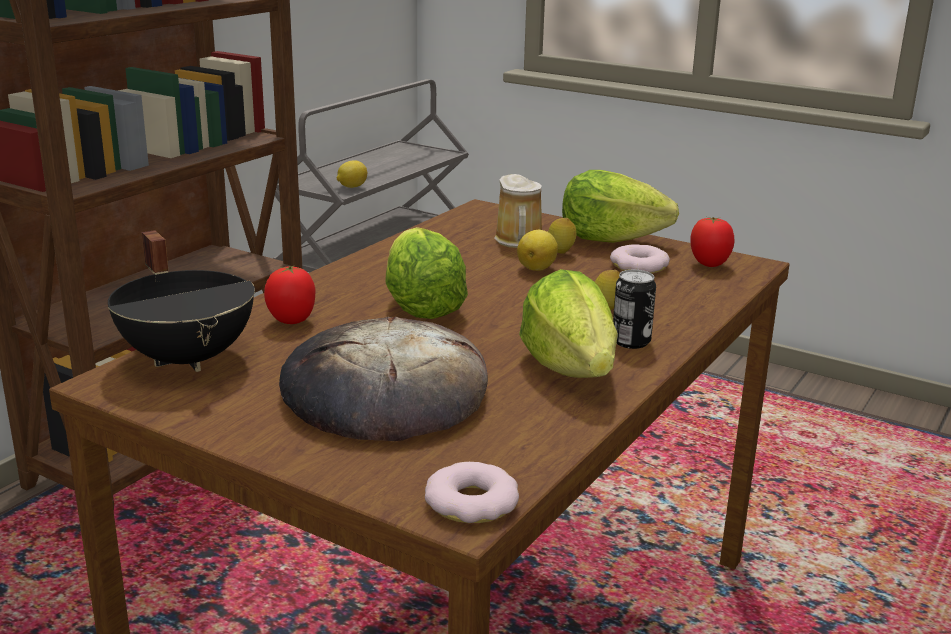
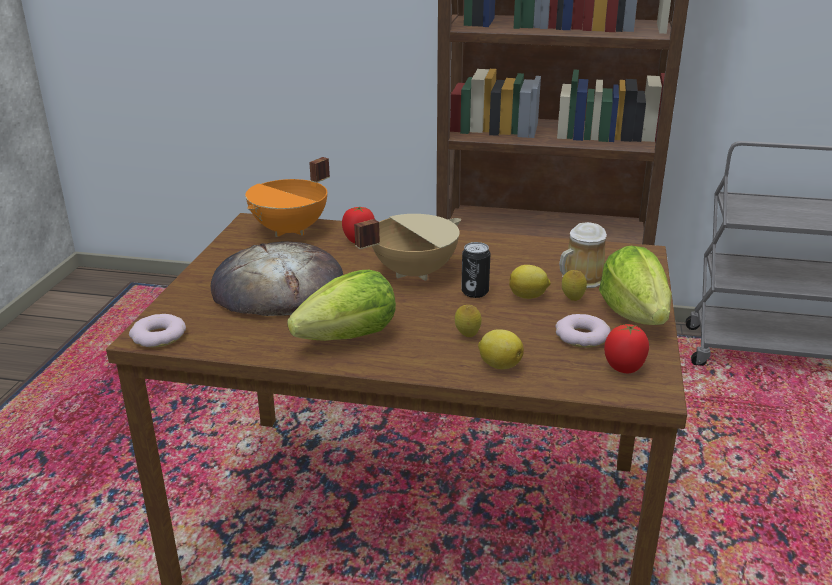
camera: 70 degrees right, 5 degrees up
(190, 358) = (291, 230): black cooking pot -> orange cooking pot
(351, 187) = (758, 218): lemon -> lemon (499, 365)
(421, 307) = (412, 272): lettuce -> beige cooking pot
(631, 342) = (413, 354): can -> can (475, 292)

